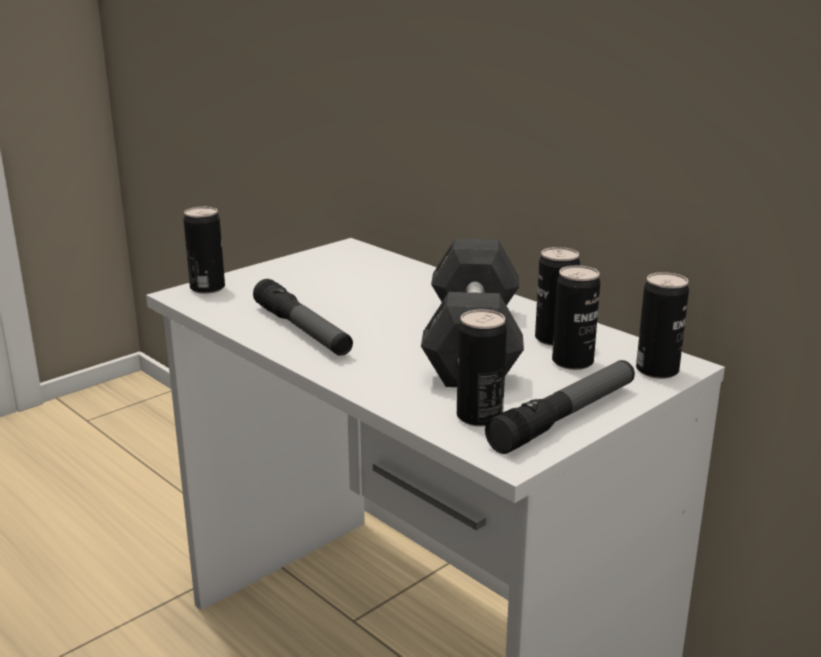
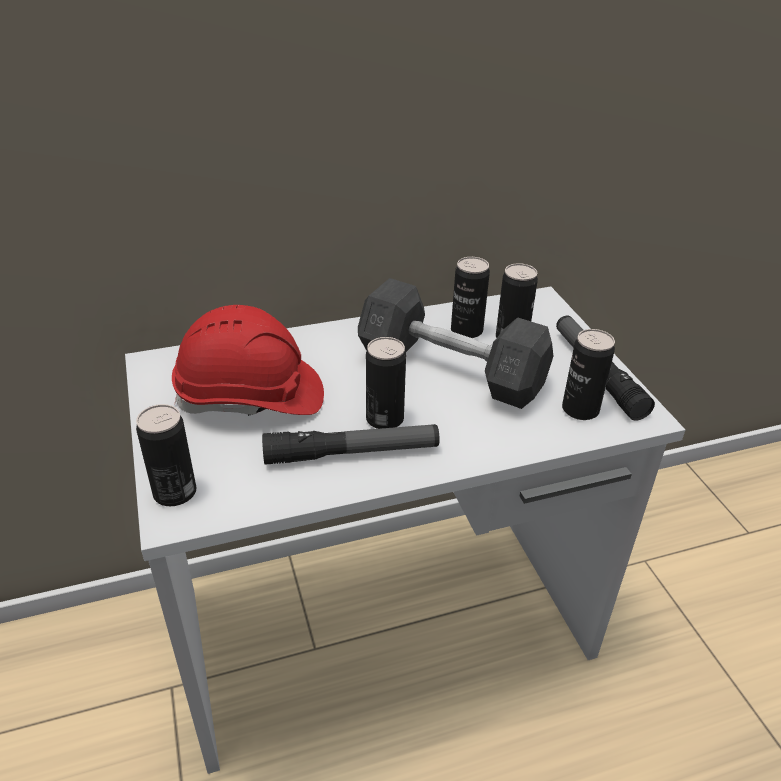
camera: 65 degrees left, 15 degrees up
(339, 283) = (251, 398): none -> red hard hat
(657, 370) = (545, 311): can -> can (384, 419)

